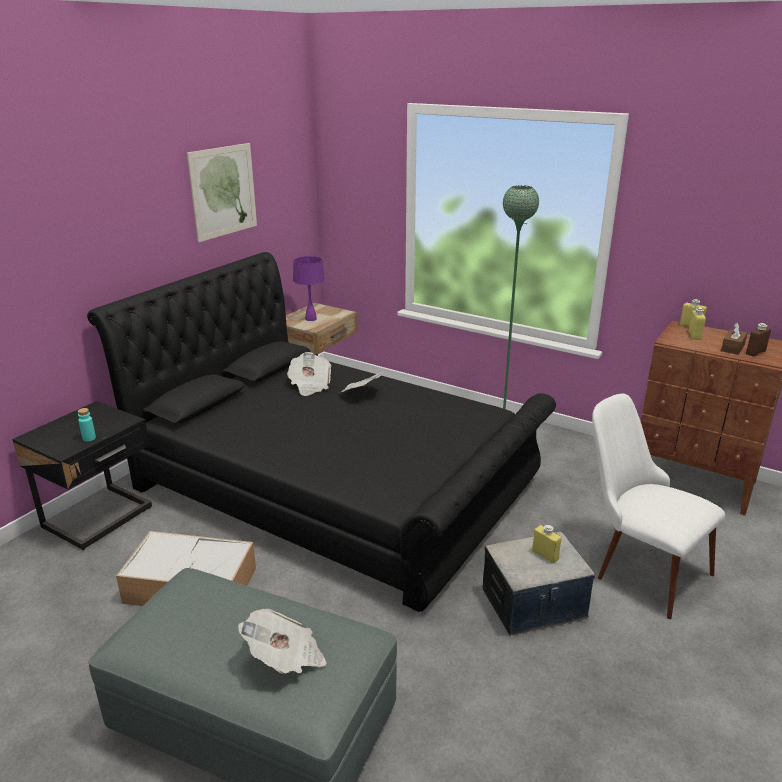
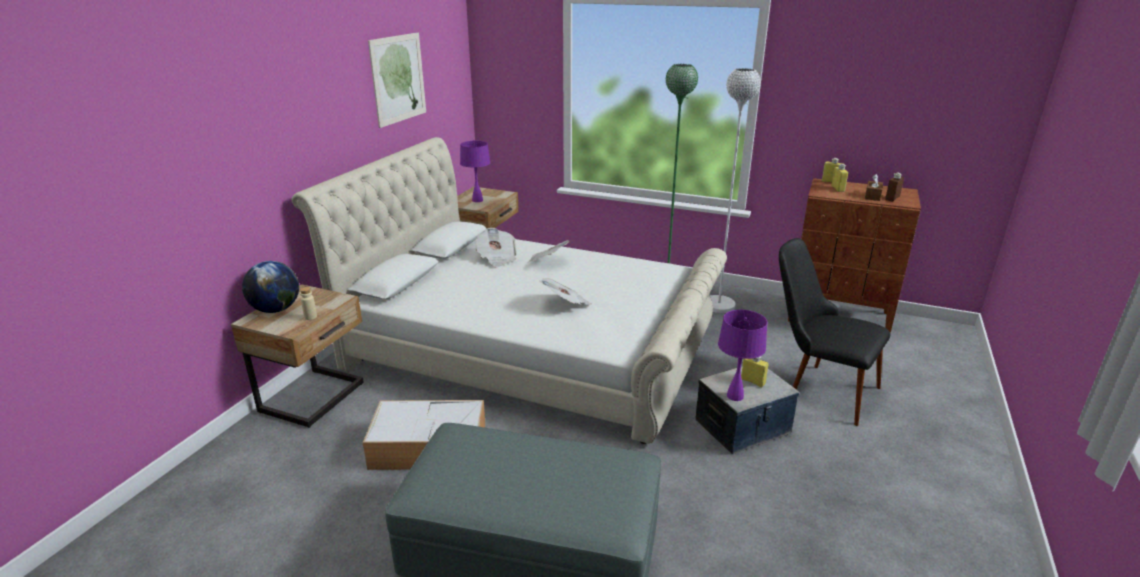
camera: 10 degrees left, 0 degrees up
(60, 427) = (276, 310): none -> globe
(89, 438) = (310, 317): turquoise bottle -> beige bottle
(100, 518) = (315, 398): black nightstand -> beige nightstand
(285, 658) = (574, 484): newspaper -> newspaper (566, 304)
(334, 482) = (530, 345): black bed -> beige bed
(518, 571) = (735, 396): none -> purple table lamp
(556, 454) = (719, 305): none -> white floor lamp
(637, 566) = (817, 388): white chair -> black chair

